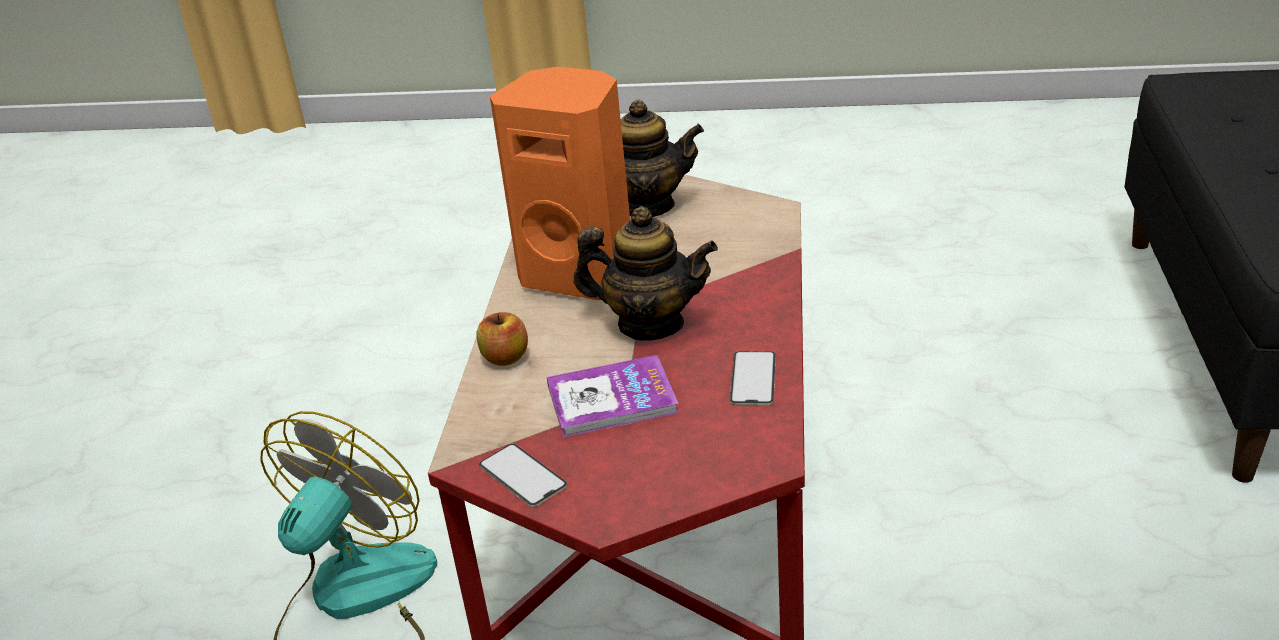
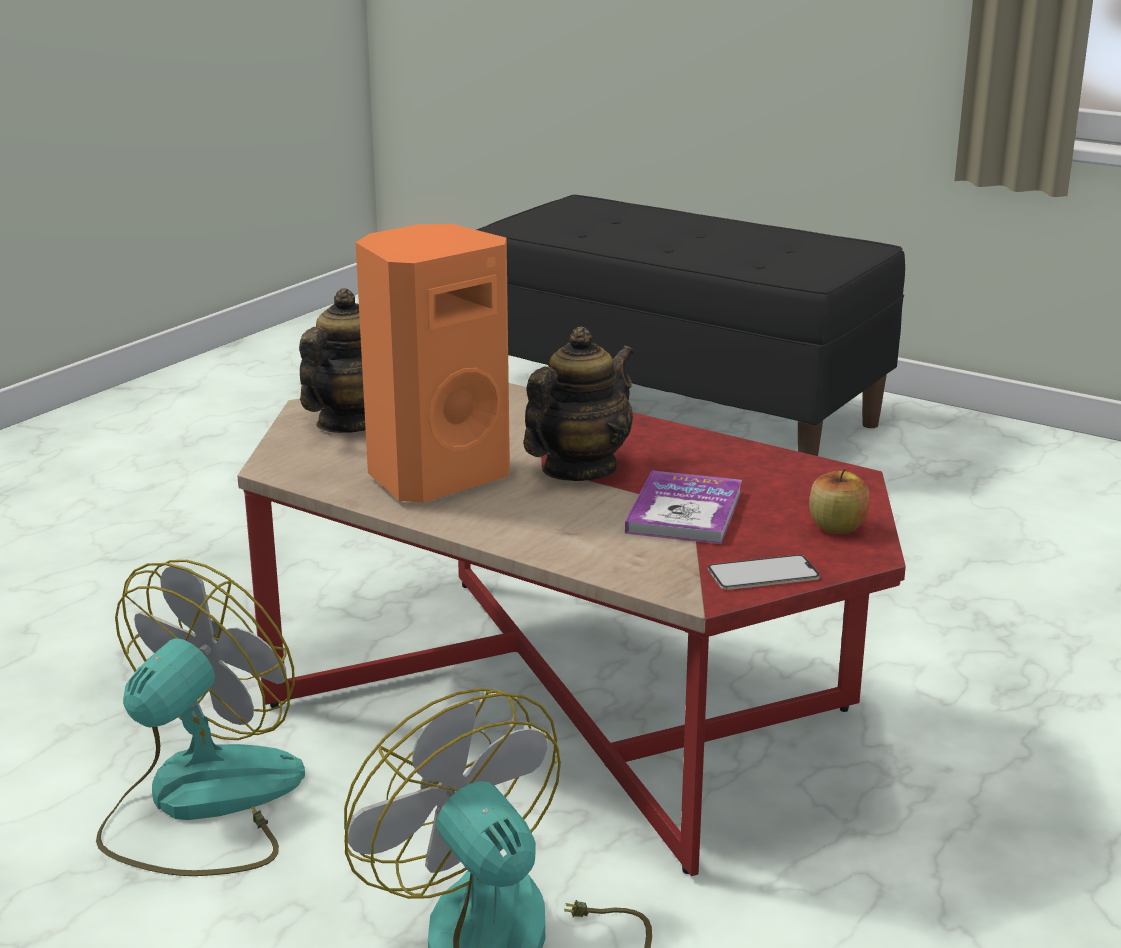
camera: 65 degrees left, 10 degrees down
(431, 405) = (200, 804): none -> fan
(505, 358) = (543, 541): apple -> apple (837, 527)
(753, 378) = (725, 454): phone -> none

